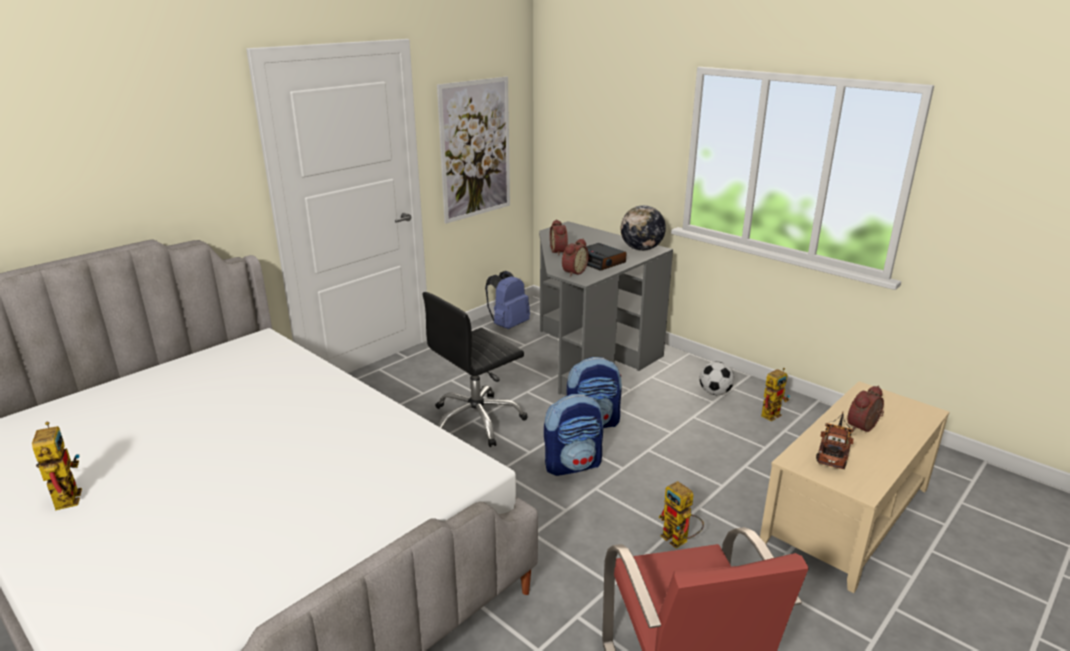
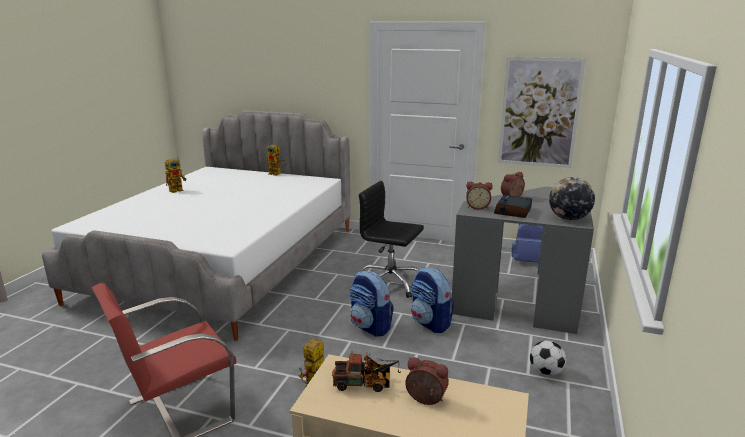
camera: 65 degrees right, 5 degrees down
(772, 413) = (548, 413): toy robot -> toy robot (277, 174)

